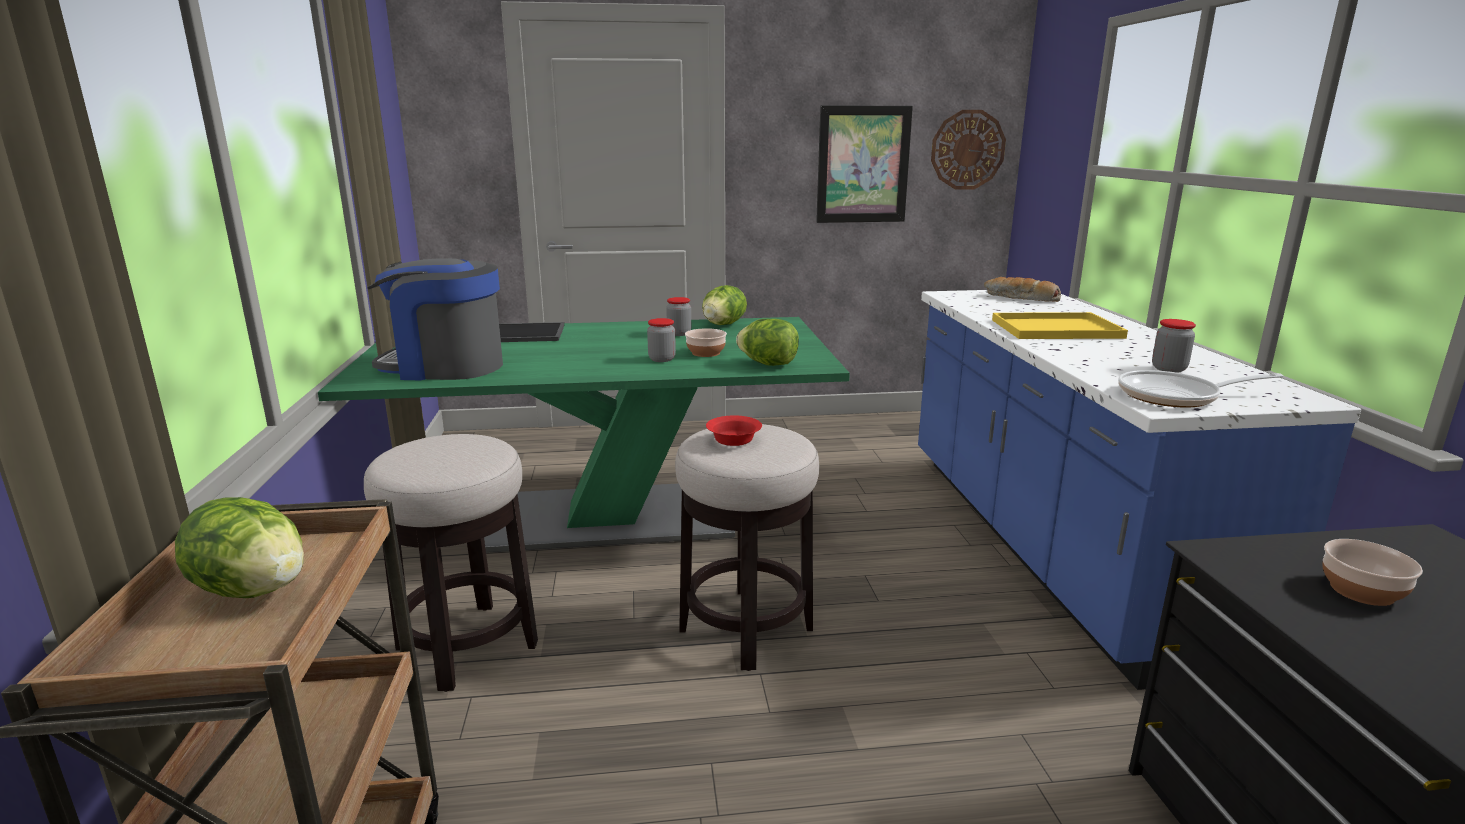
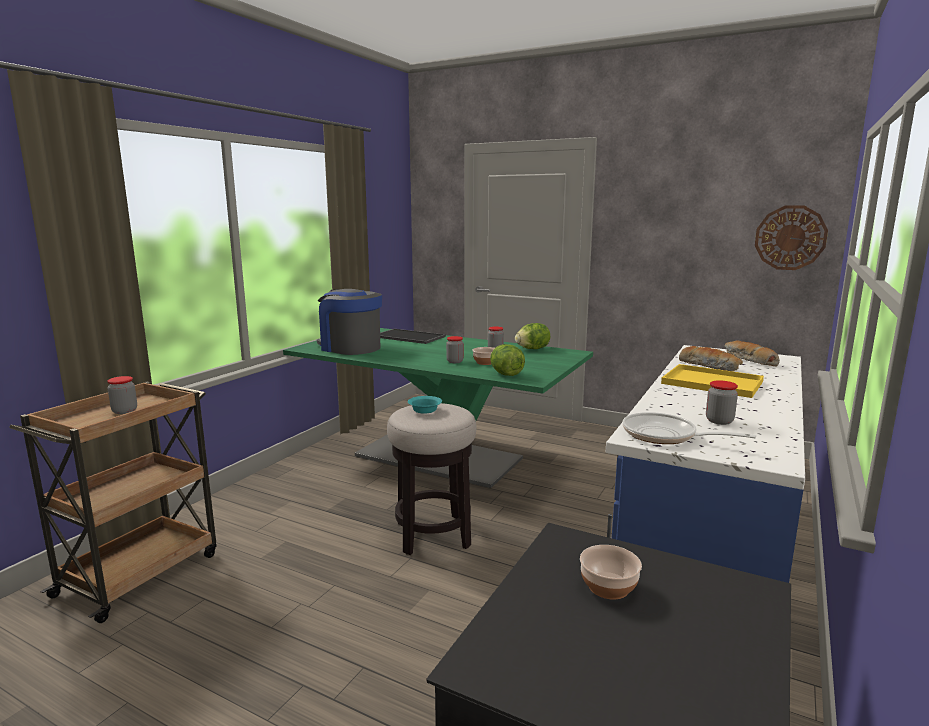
camera: 35 degrees right, 5 degrees down
(253, 590) = (124, 411): lettuce -> jar
(467, 646) = (303, 495): stool -> none
(735, 440) = (425, 410): red bowl -> turquoise bowl
(863, 165) = (695, 246): picture -> none
(1007, 311) = (709, 366): none -> bread

